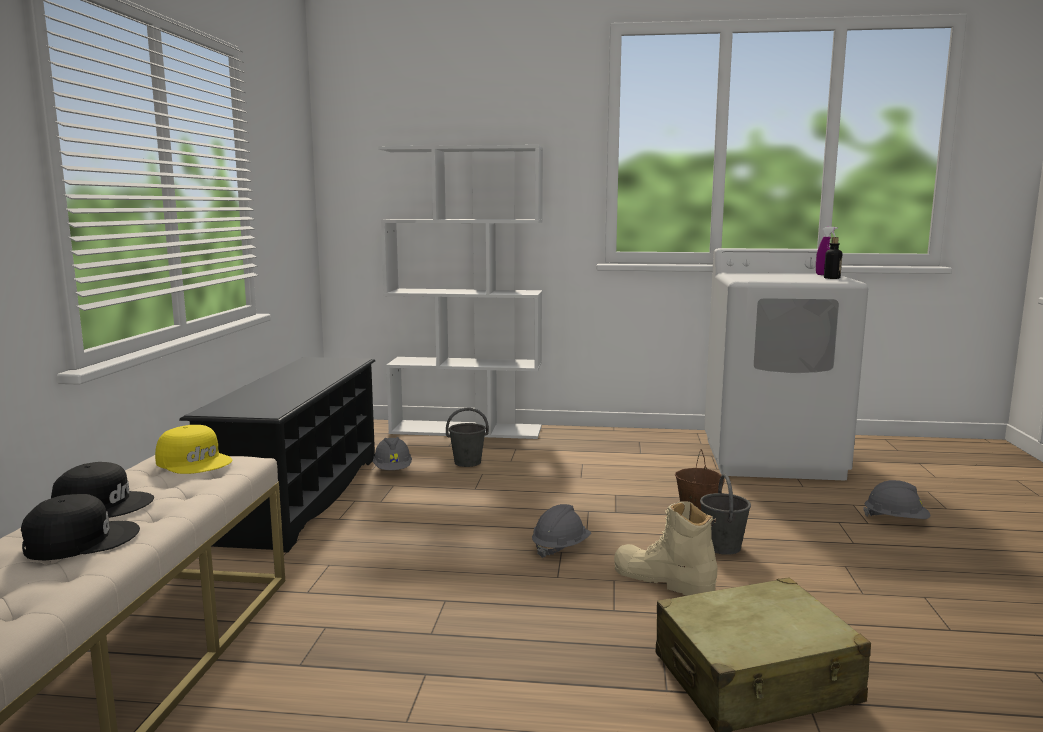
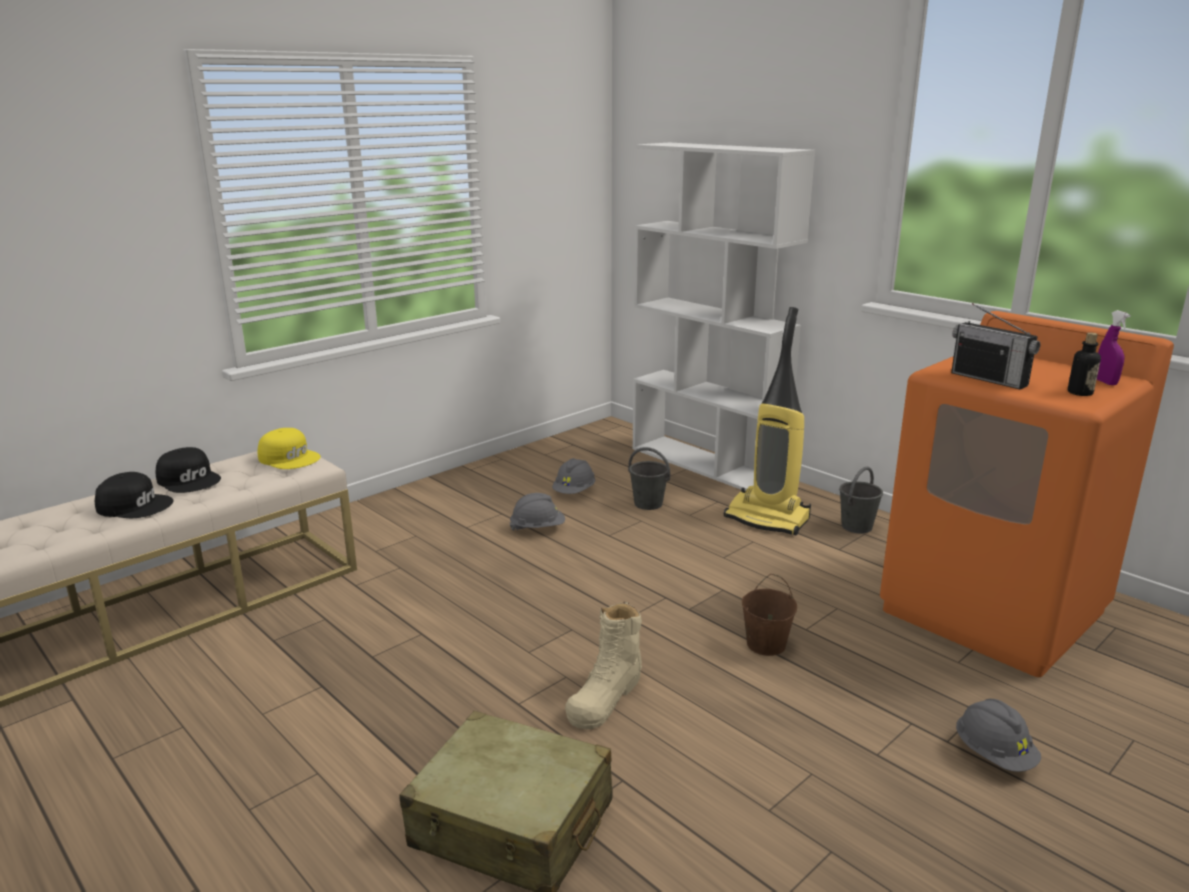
camera: 40 degrees right, 10 degrees up
(195, 461) = (290, 458): yellow cap -> yellow cap turned 45 degrees counterclockwise
(299, 497) = (471, 495): black shoe rack -> none
(560, 548) = (577, 625): grey hard hat -> grey hard hat (538, 528)
(567, 449) = (768, 518): none -> vacuum cleaner
(663, 580) = (605, 697): beige boot -> beige boot turned 135 degrees counterclockwise
(722, 547) = (721, 691): grey bucket -> grey bucket (856, 527)
(773, 458) = (994, 611): white washing machine -> orange washing machine
(777, 279) = (989, 379): none -> radio

